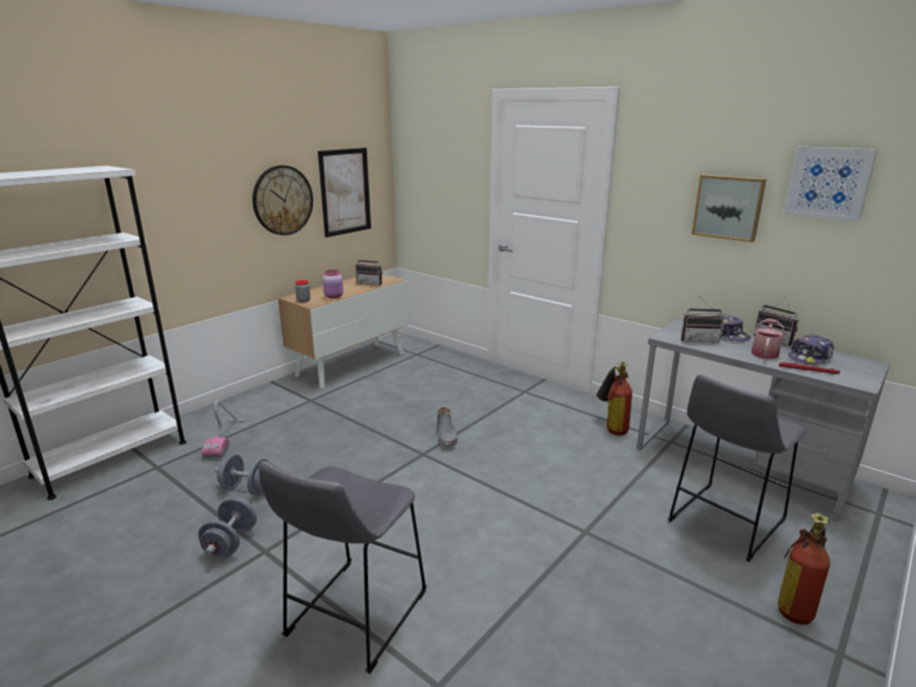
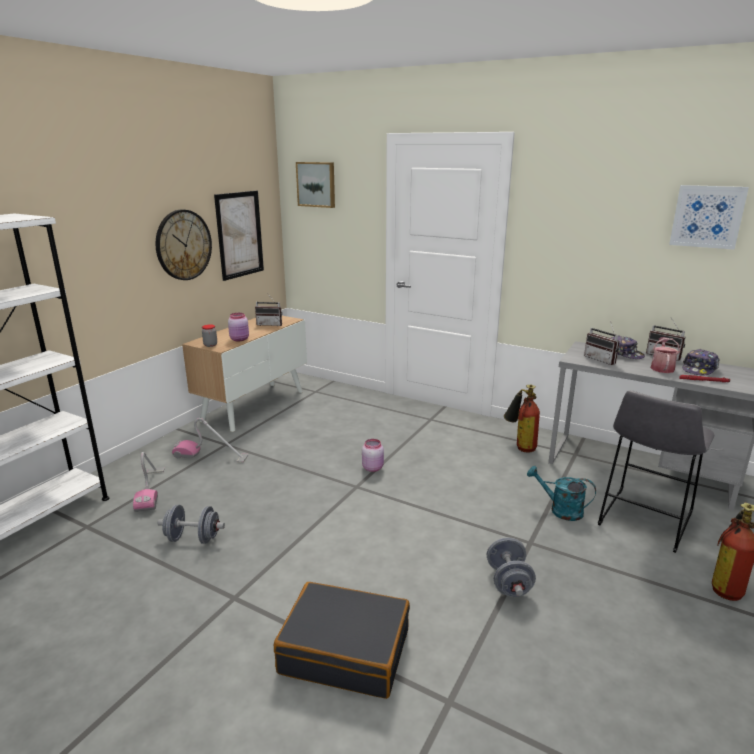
camera: 10 degrees left, 0 degrees up
(231, 542) = (195, 593): grey dumbbell -> grey dumbbell (508, 582)
(292, 410) = (210, 456): none -> vacuum cleaner
(352, 618) = (345, 650): grey stool -> black suitcase
(446, 436) = (373, 467): grey boot -> pink jar
(631, 500) = (560, 510): none -> turquoise watering can
(698, 339) = (602, 360): radio -> radio turned 60 degrees clockwise
(728, 207) = (618, 240): picture -> picture (316, 184)

